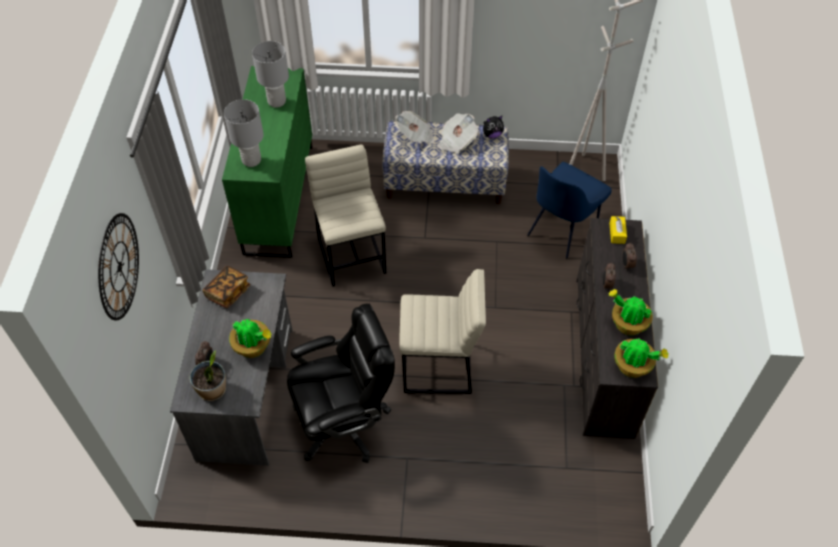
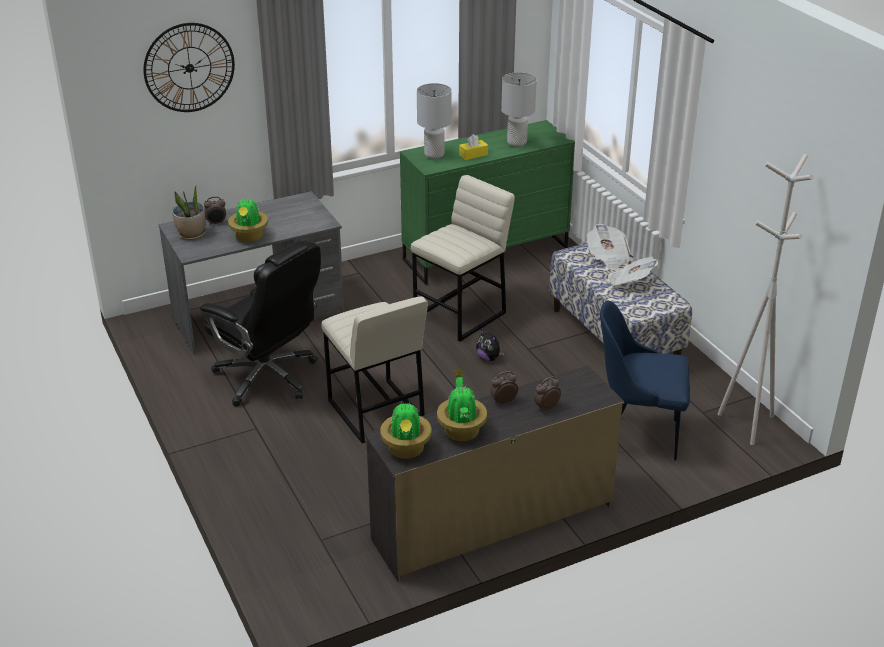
camera: 60 degrees right, 20 degrees down
(228, 292) = (296, 207): book -> none
(492, 135) = (666, 300): plush toy -> plush toy (488, 358)
(617, 233) = (585, 389): yellow tissue box -> yellow tissue box (473, 155)

